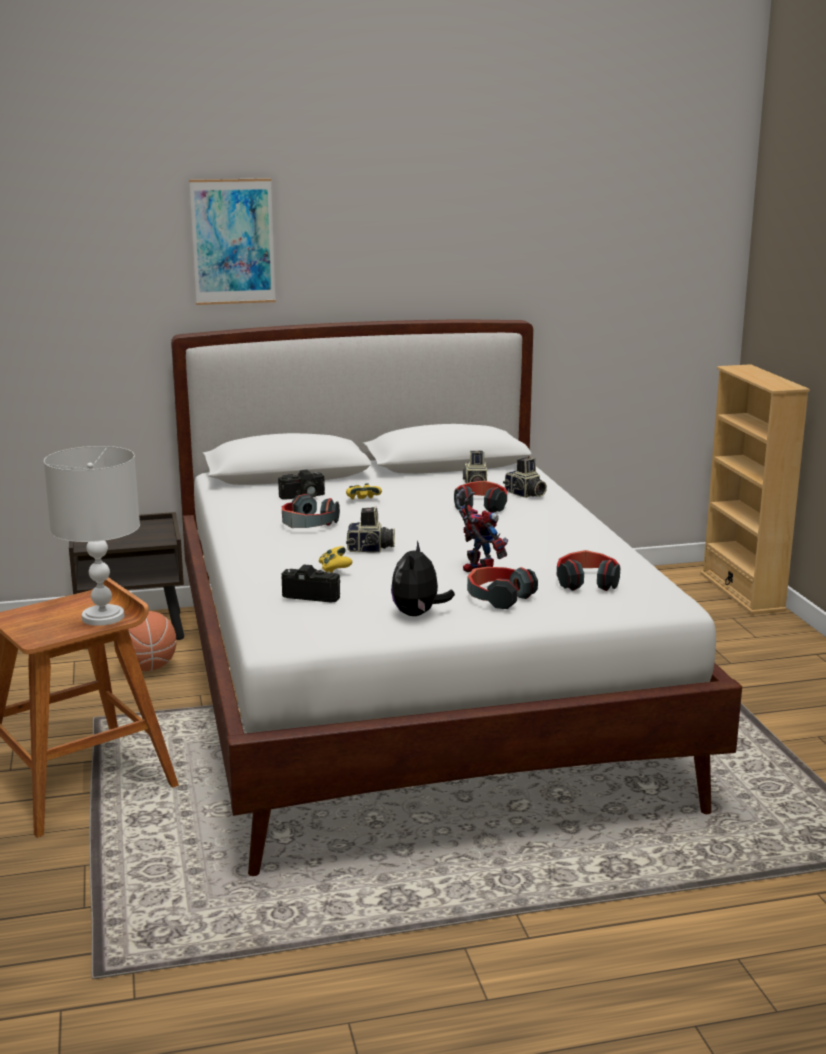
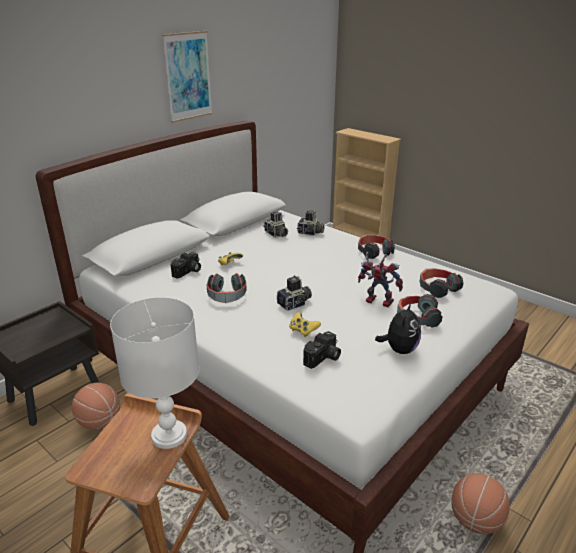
camera: 35 degrees left, 10 degrees up
(233, 242) = (67, 89): picture -> picture (188, 76)
(313, 594) = (323, 358): camera -> camera turned 150 degrees clockwise
(418, 614) = (399, 349): plush toy -> plush toy turned 135 degrees counterclockwise
(453, 904) = (475, 520): none -> basketball
(480, 506) = (301, 248): headphones -> headphones (374, 252)

